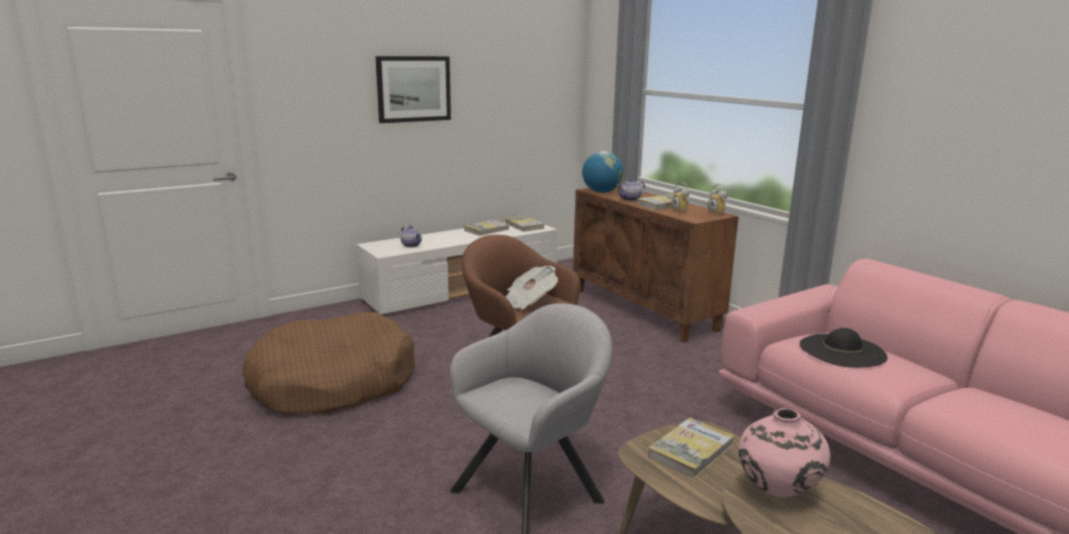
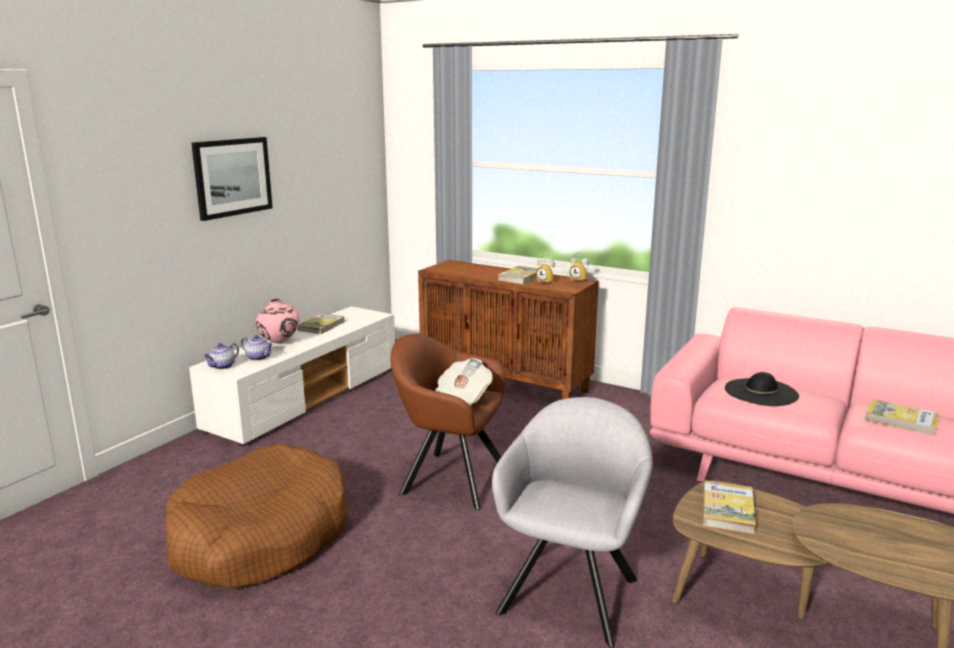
camera: 25 degrees left, 0 degrees up
(524, 226) = (356, 315): book -> book (901, 420)
(601, 192) = (447, 270): globe -> none
(630, 199) = (485, 275): teapot -> teapot (223, 366)
(777, 493) = (833, 527): pink vase -> pink vase (279, 343)

